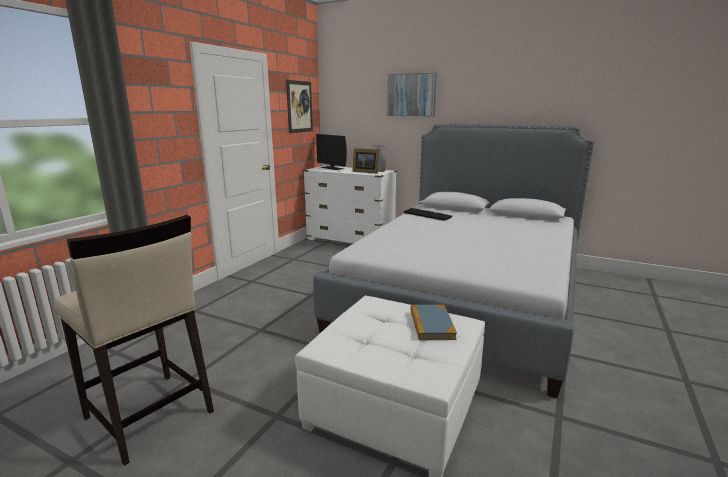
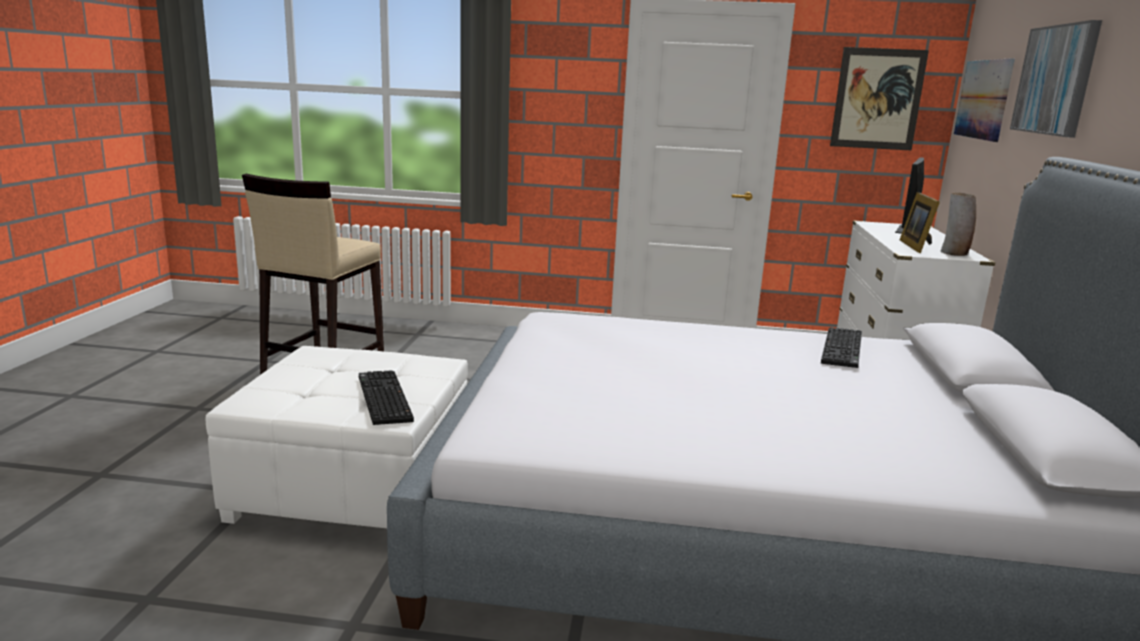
camera: 70 degrees right, 0 degrees up
(350, 104) = (983, 99): none -> picture
(431, 324) = (382, 398): book -> keyboard

